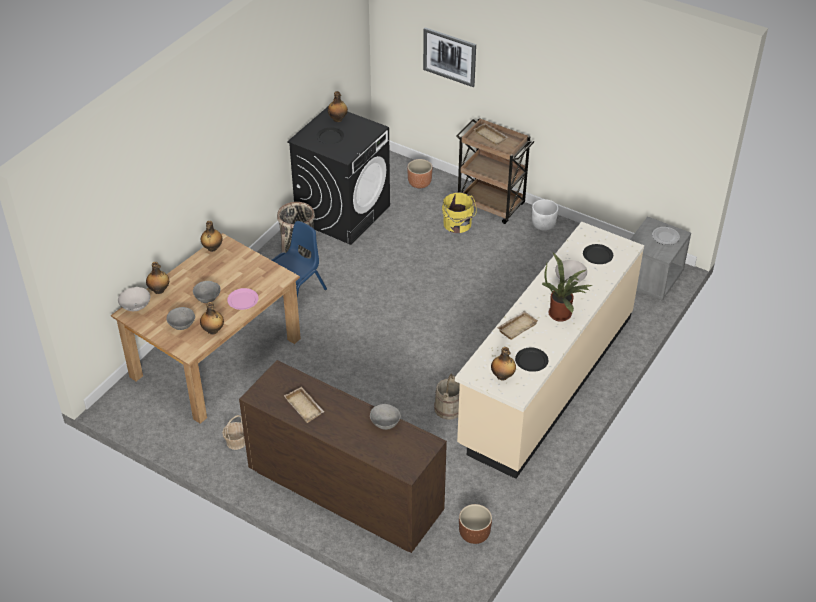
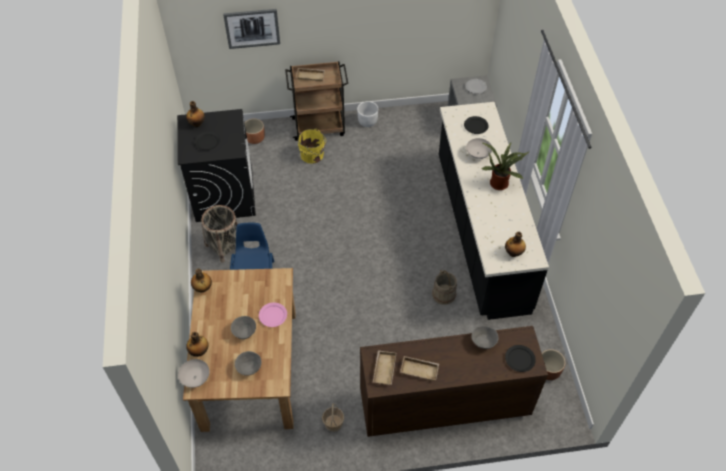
camera: 40 degrees left, 10 degrees up
(213, 331) = (278, 355): bottle -> none
(517, 327) = (483, 210): beige tray -> beige tray (383, 369)
(531, 360) = (518, 229): black plate -> black plate (520, 359)
(546, 380) = (480, 232): beige counter -> black counter

